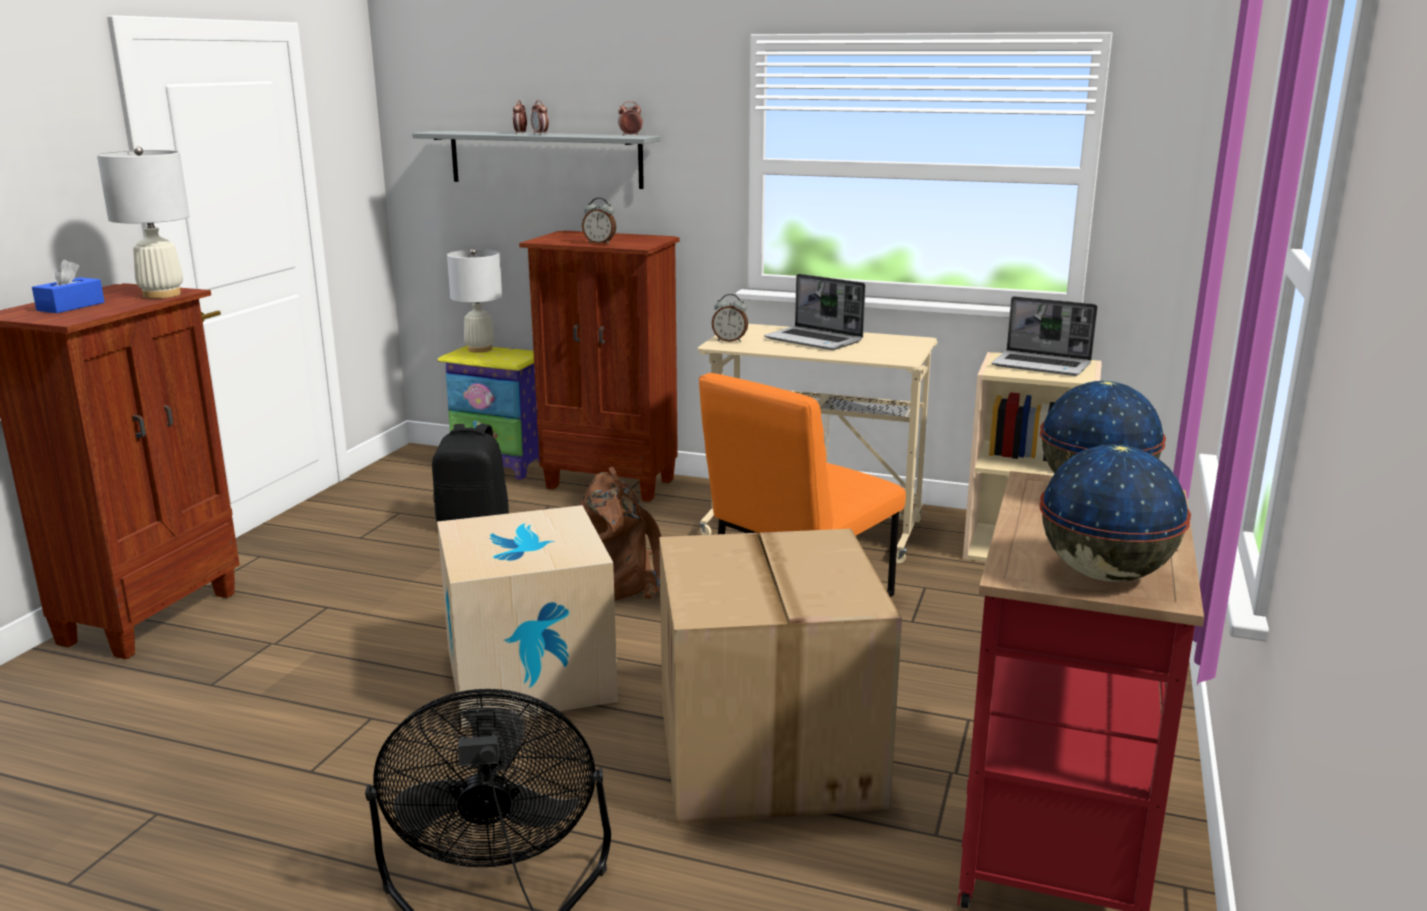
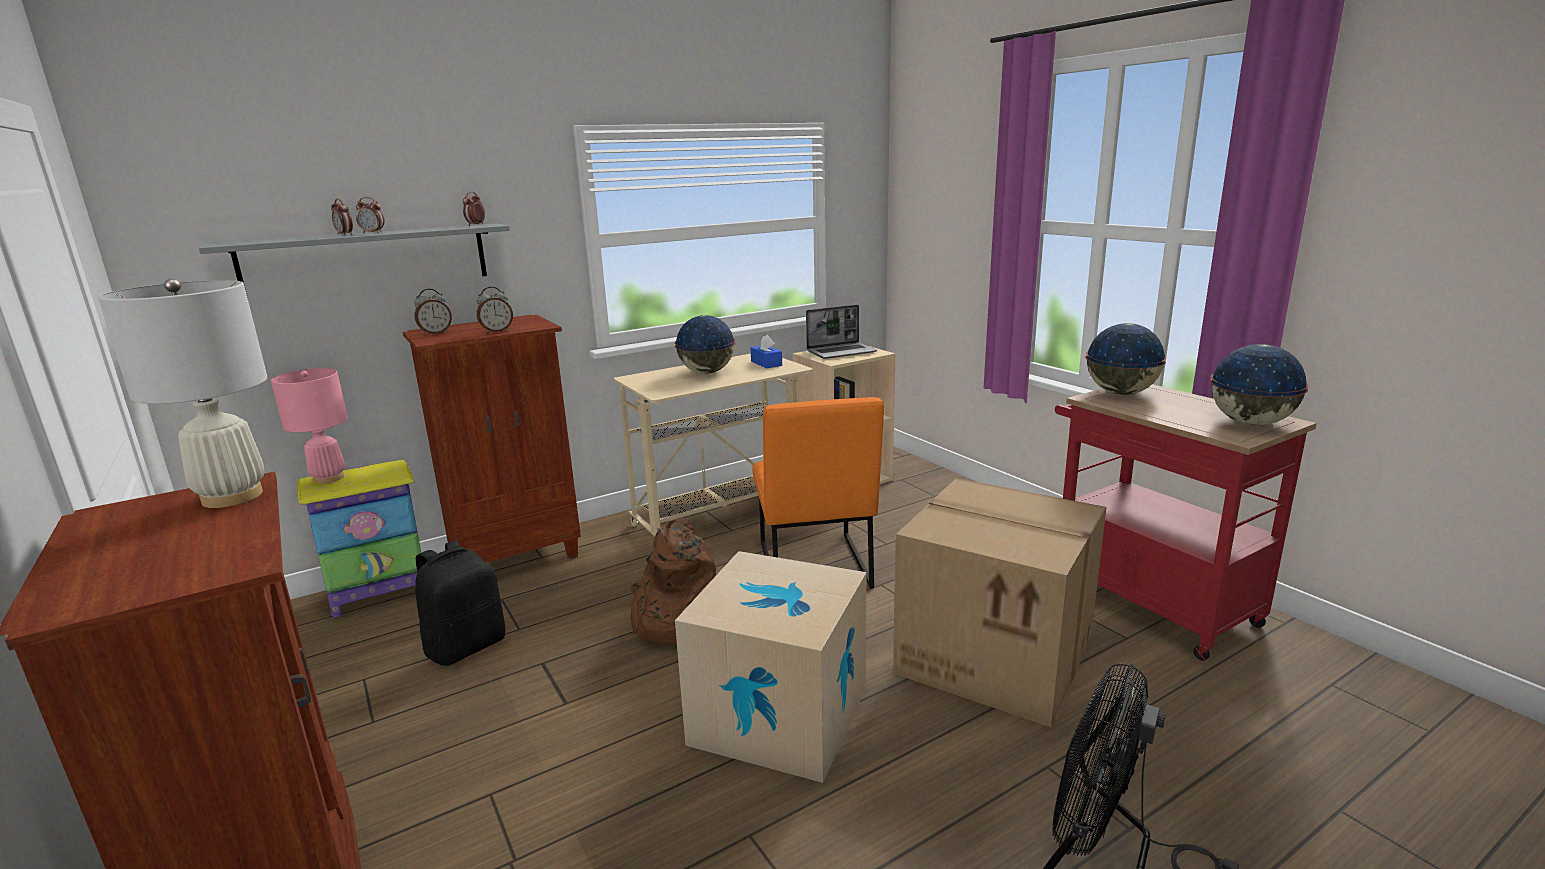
camera: 50 degrees left, 0 degrees up
(71, 306) = (146, 556): blue tissue box -> blue tissue box (766, 363)
(480, 349) = (329, 478): white table lamp -> pink table lamp
(730, 340) = (657, 389): alarm clock -> alarm clock (436, 333)
(815, 340) = (707, 372): laptop -> globe

